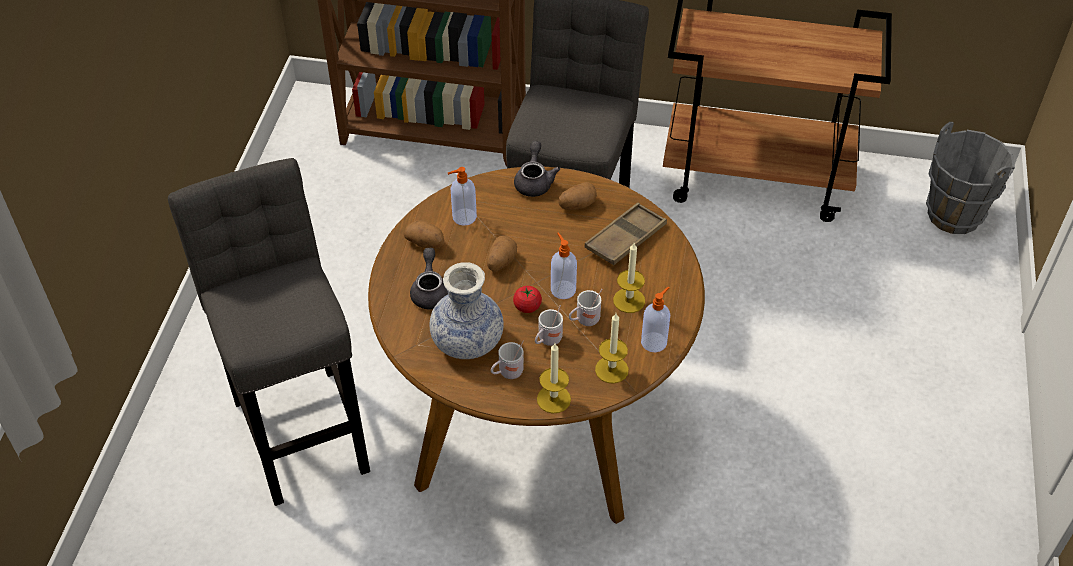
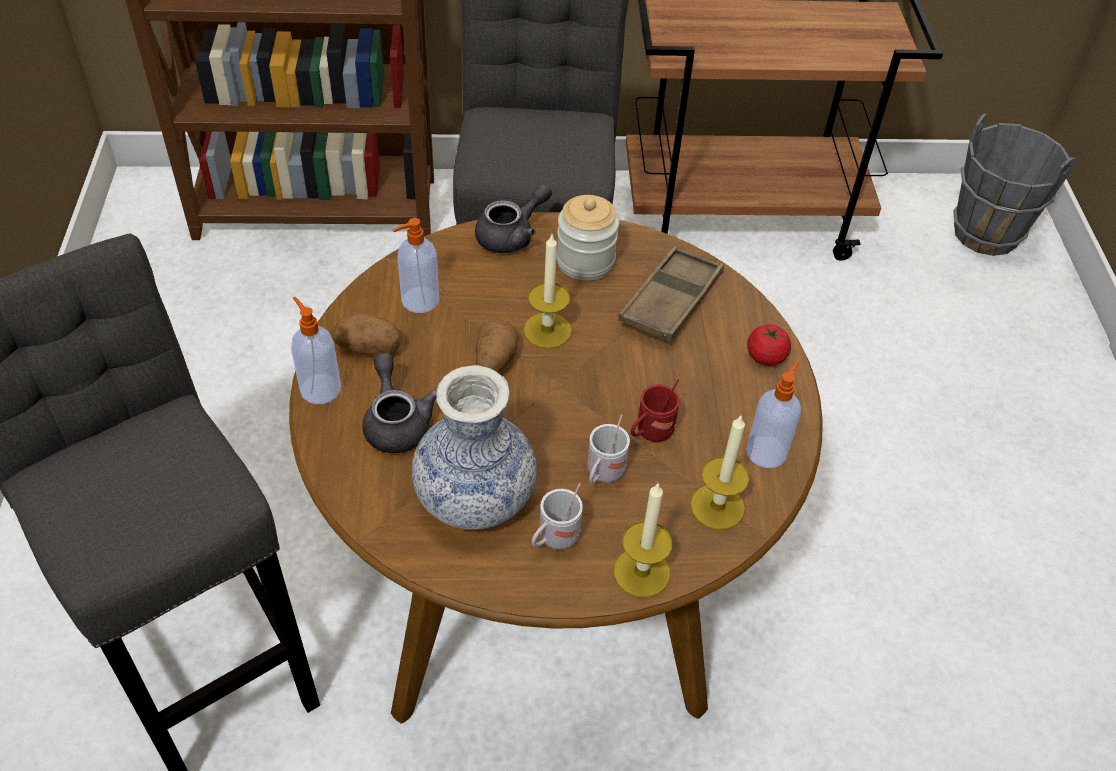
camera: 15 degrees left, 0 degrees up
(527, 306) = (555, 425): tomato -> tomato (765, 357)
(534, 181) = (512, 235): grey teapot -> grey teapot turned 60 degrees clockwise
(562, 289) = (601, 389): soap dispenser -> soap dispenser (319, 388)
(577, 205) = (585, 261): potato -> jar
(584, 320) = (650, 433): white mug -> red mug
(629, 300) = (707, 392): candle -> candle (547, 330)

